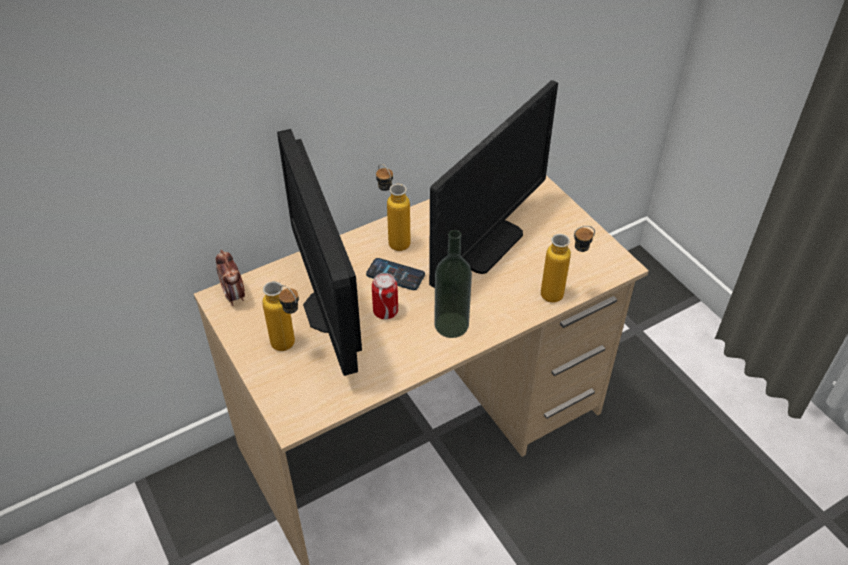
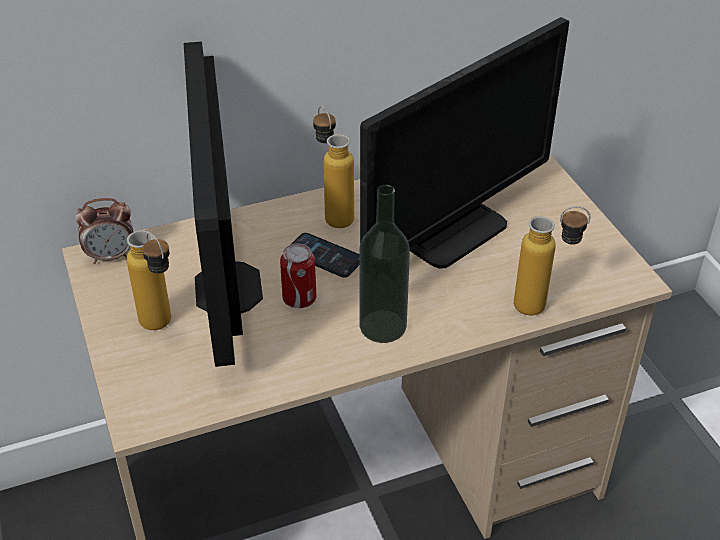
camera: 10 degrees right, 5 degrees down
(234, 295) = (111, 256): alarm clock -> alarm clock turned 90 degrees counterclockwise

